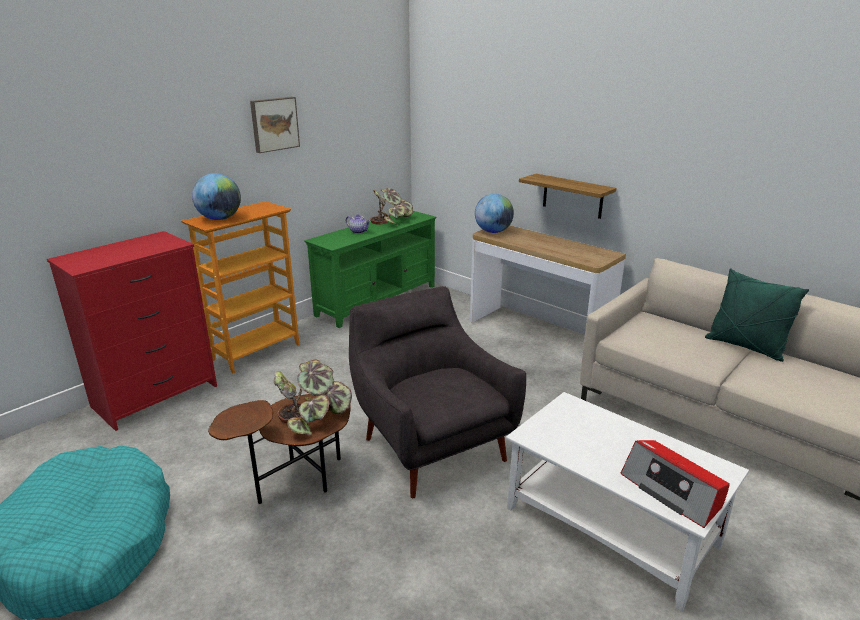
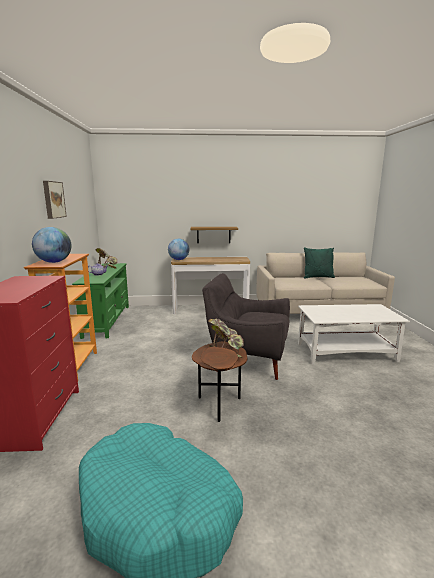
camera: 45 degrees left, 10 degrees down
(672, 491) = (381, 315): radio -> none

